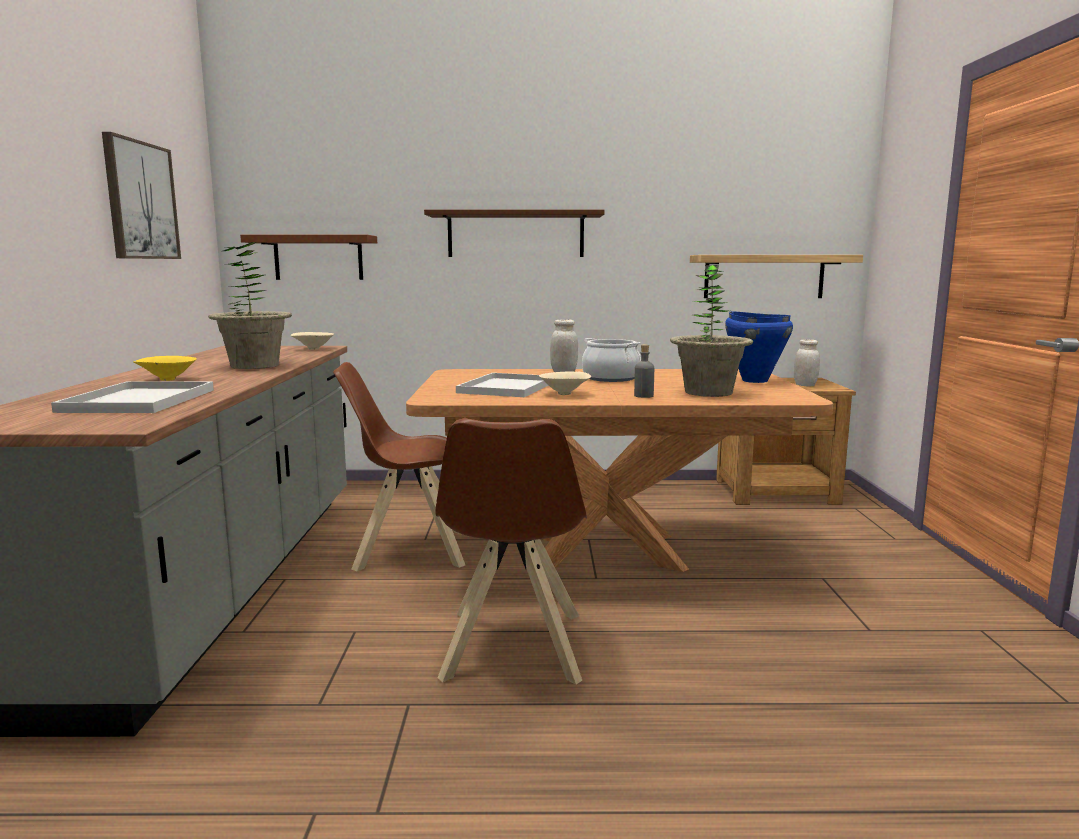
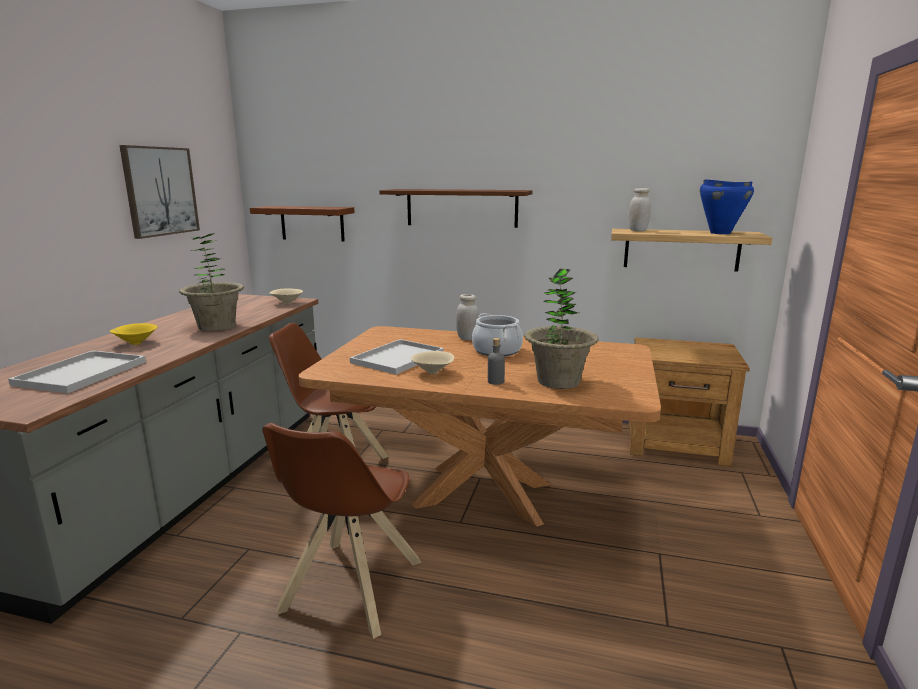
camera: 15 degrees right, 5 degrees up
(754, 380) = (621, 365): blue cooking pot -> blue cooking pot (720, 233)
(805, 385) = (706, 355): white jar -> white jar (637, 230)

